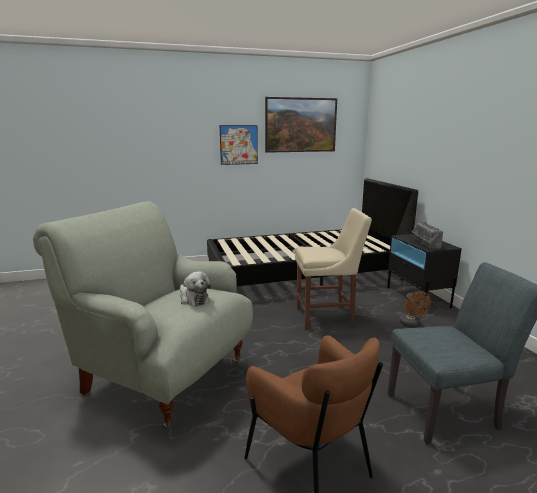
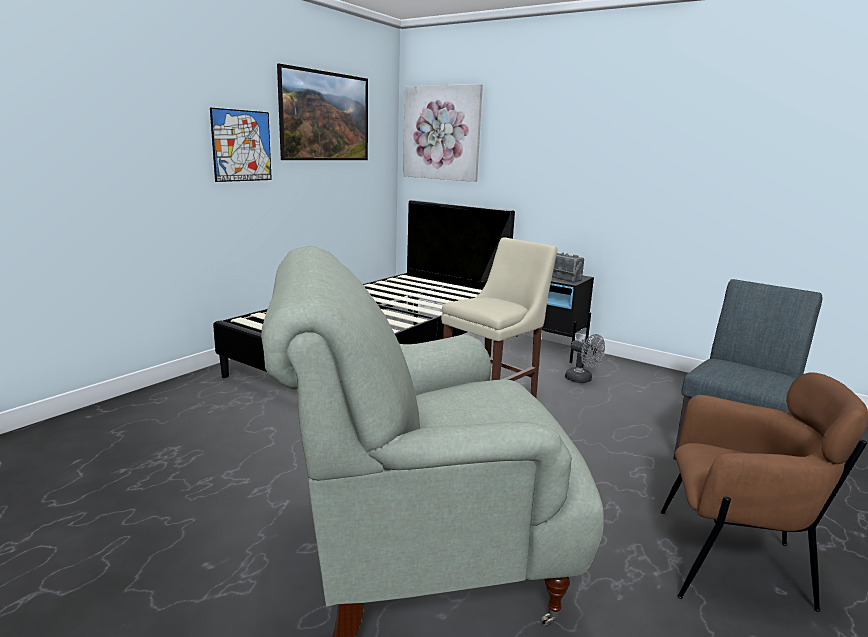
camera: 40 degrees left, 0 degrees up
(193, 299) = (497, 400): plush toy -> none
(386, 132) = (441, 133): none -> picture
(411, 325) = (582, 380): brown fan -> grey fan

